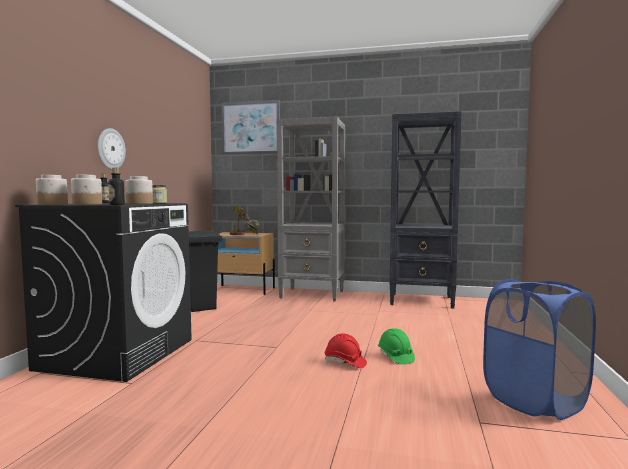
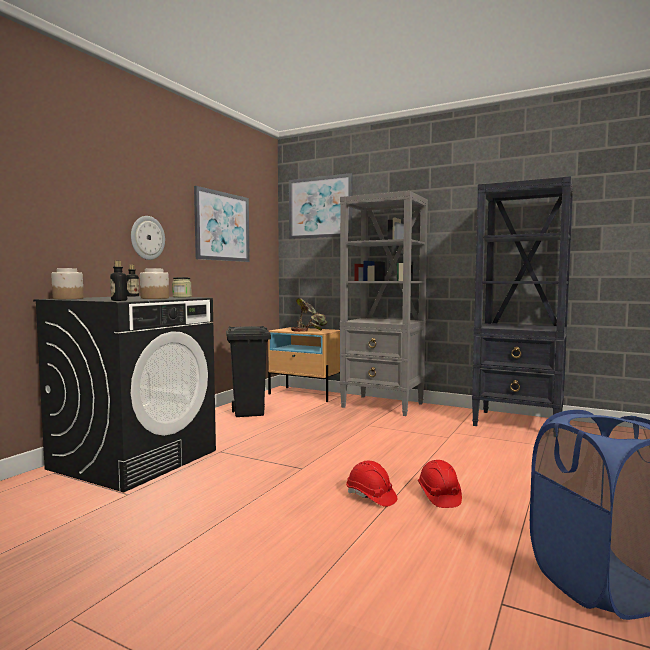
camera: 15 degrees right, 0 degrees up
(87, 204) = (98, 299): jar -> none
(169, 141) = (222, 226): none -> picture
(395, 357) = (439, 496): green hard hat -> red hard hat

